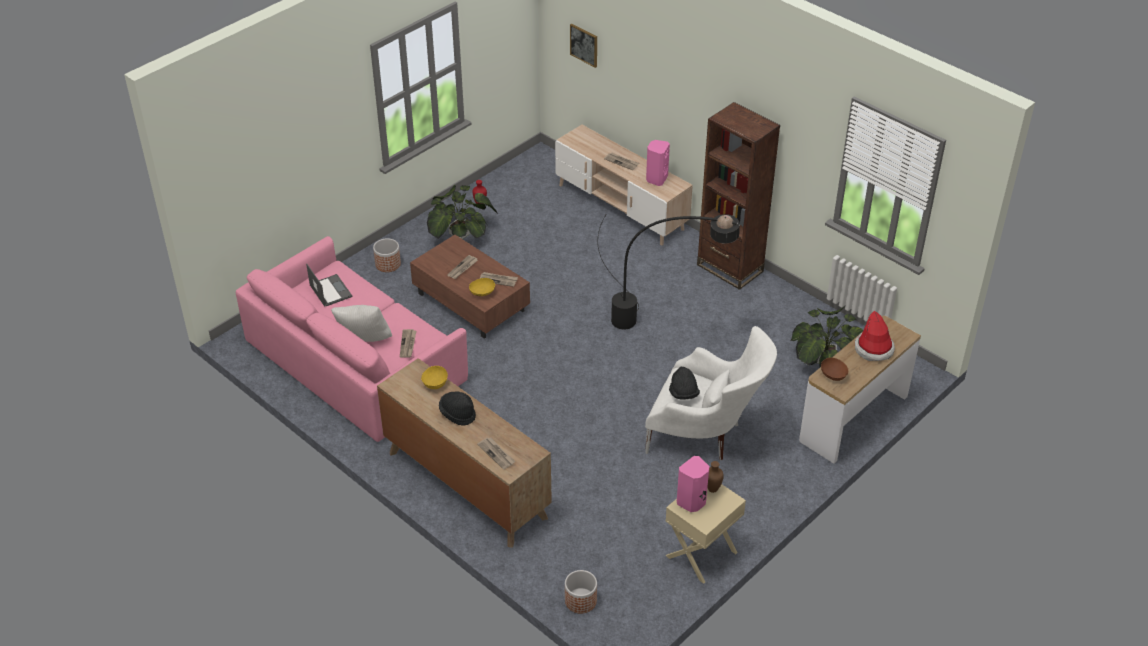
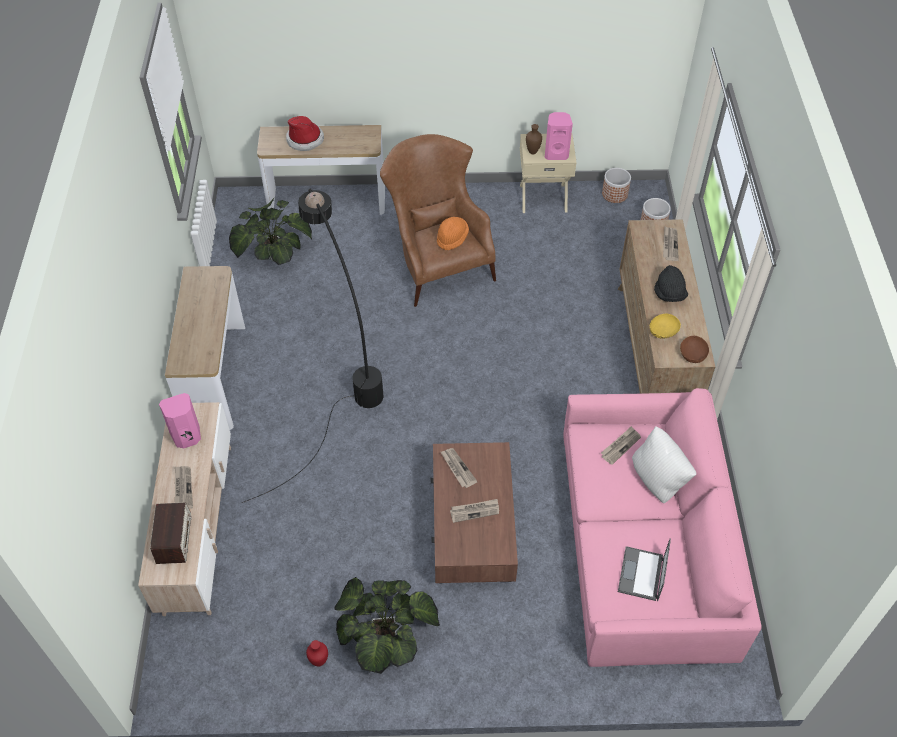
camera: 135 degrees left, 10 degrees up
(388, 264) = (503, 653): planter -> planter (614, 194)
(482, 293) = (488, 465): yellow bowl -> none
(584, 45) = (94, 519): picture -> none
(593, 145) = (174, 538): none -> radio
(683, 393) = (452, 238): black hat -> orange hat
(707, 435) = (437, 261): white armchair -> brown armchair
(730, 268) = (215, 376): brown bookcase -> console table
(833, 375) = (360, 143): brown bowl -> brown bowl (692, 355)

